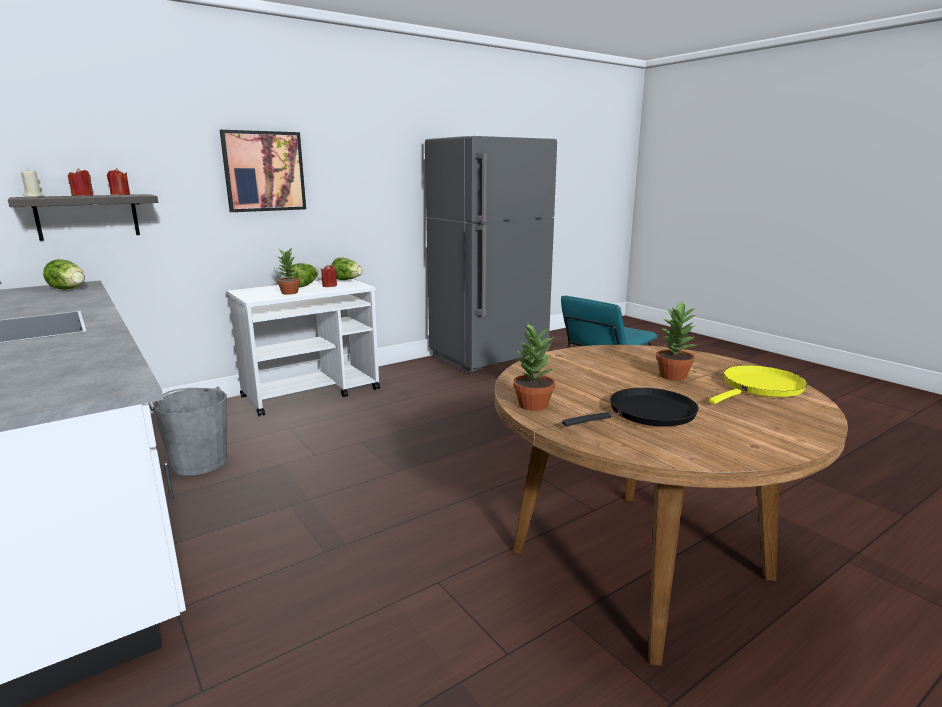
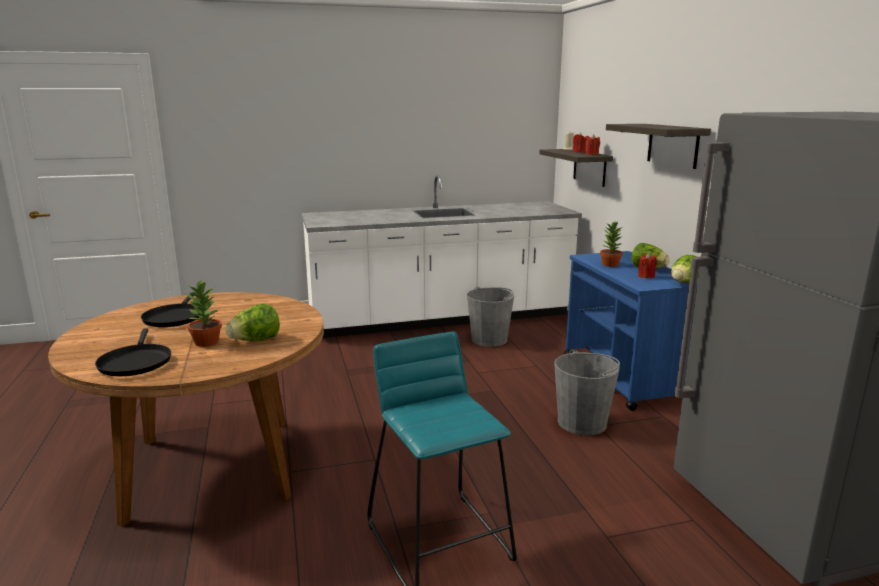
camera: 110 degrees right, 0 degrees up
(69, 289) = (545, 211): lettuce -> lettuce (255, 340)
(264, 171) = (672, 145): picture -> shelf
(312, 393) = (624, 377): white cart -> blue cart
(408, 402) = (582, 422): none -> grey bucket
(532, 404) = (235, 297): potted plant -> none
(760, 387) = (135, 362): yellow frying pan -> black frying pan

